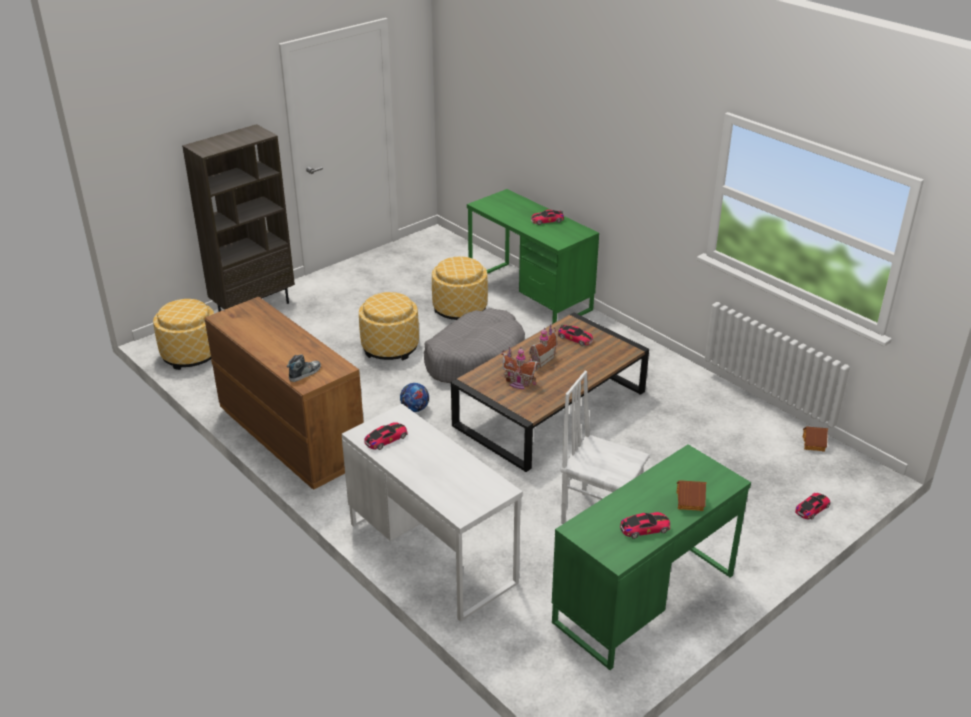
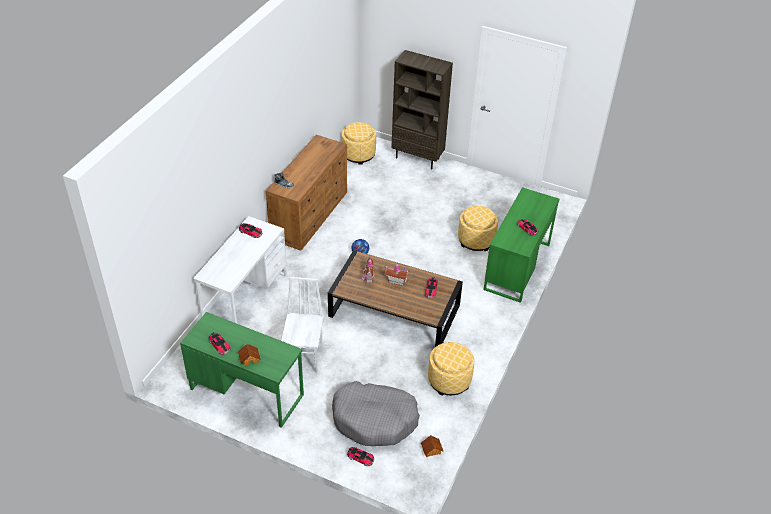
camera: 65 degrees right, 10 degrees up
(390, 347) = (414, 224): ottoman -> ottoman (449, 380)
(475, 359) = (424, 263): grey dog bed -> grey dog bed (374, 419)

